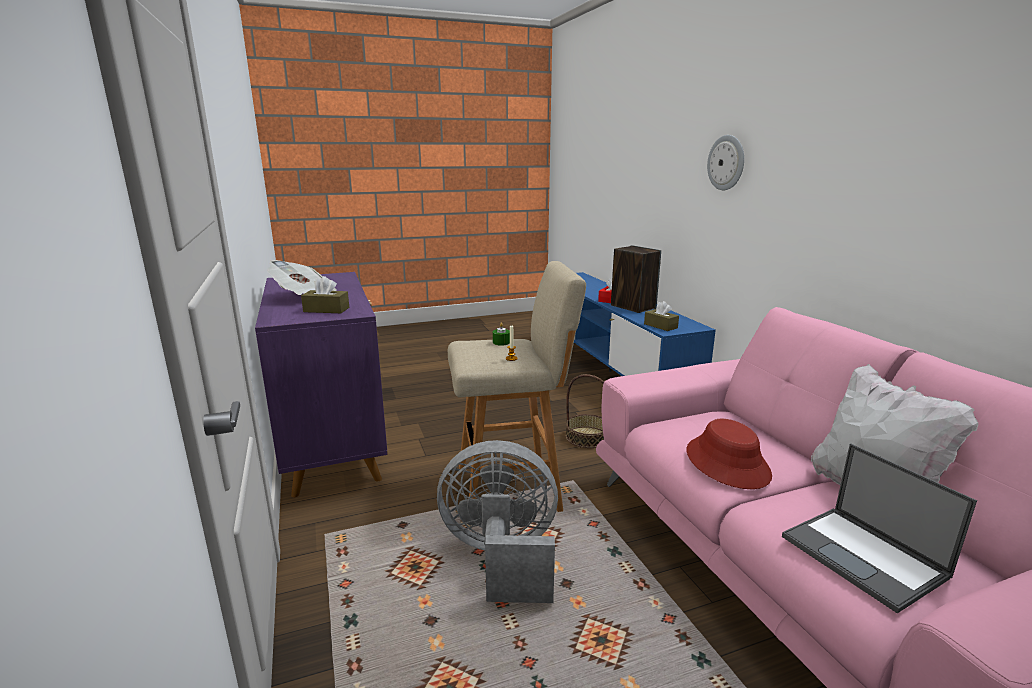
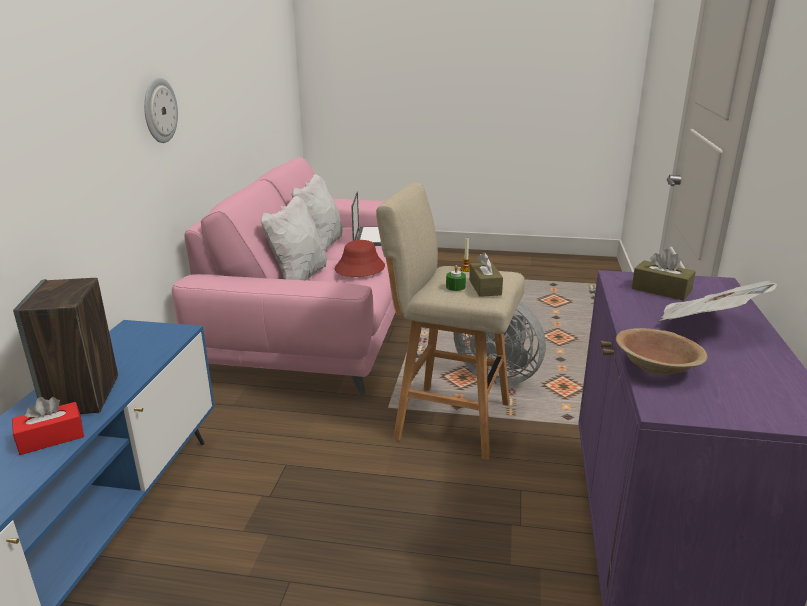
camera: 150 degrees left, 5 degrees up
(343, 281) = (656, 368): none -> brown bowl
(587, 437) = (312, 448): basket -> none
(660, 326) = (162, 341): brown tissue box -> brown tissue box (485, 287)
(726, 163) = (45, 97): wall clock -> wall clock (159, 110)
(753, 428) = (299, 278): none -> white pillow

